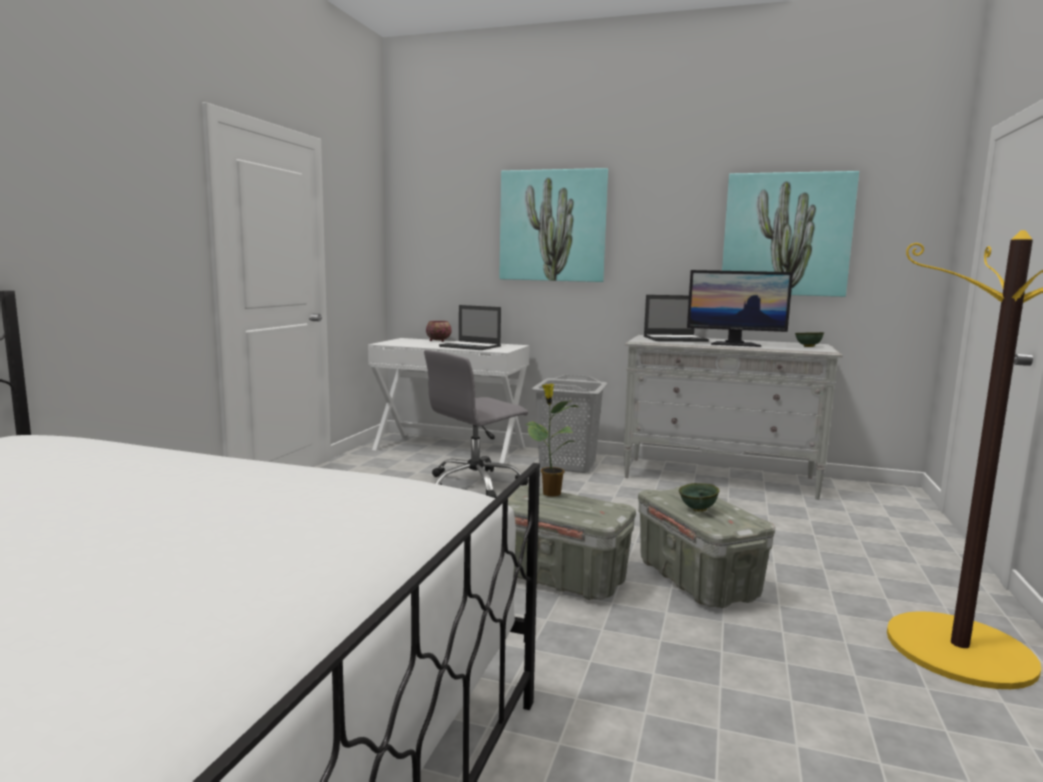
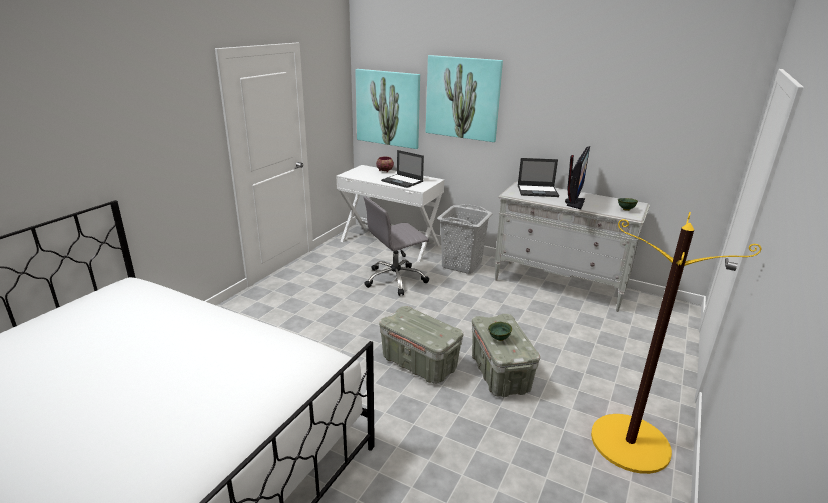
camera: 10 degrees right, 15 degrees up
(550, 493) = (417, 315): potted plant -> none
(734, 344) = (574, 203): monitor -> monitor turned 90 degrees counterclockwise
(786, 234) = (627, 121): picture -> picture (388, 108)

